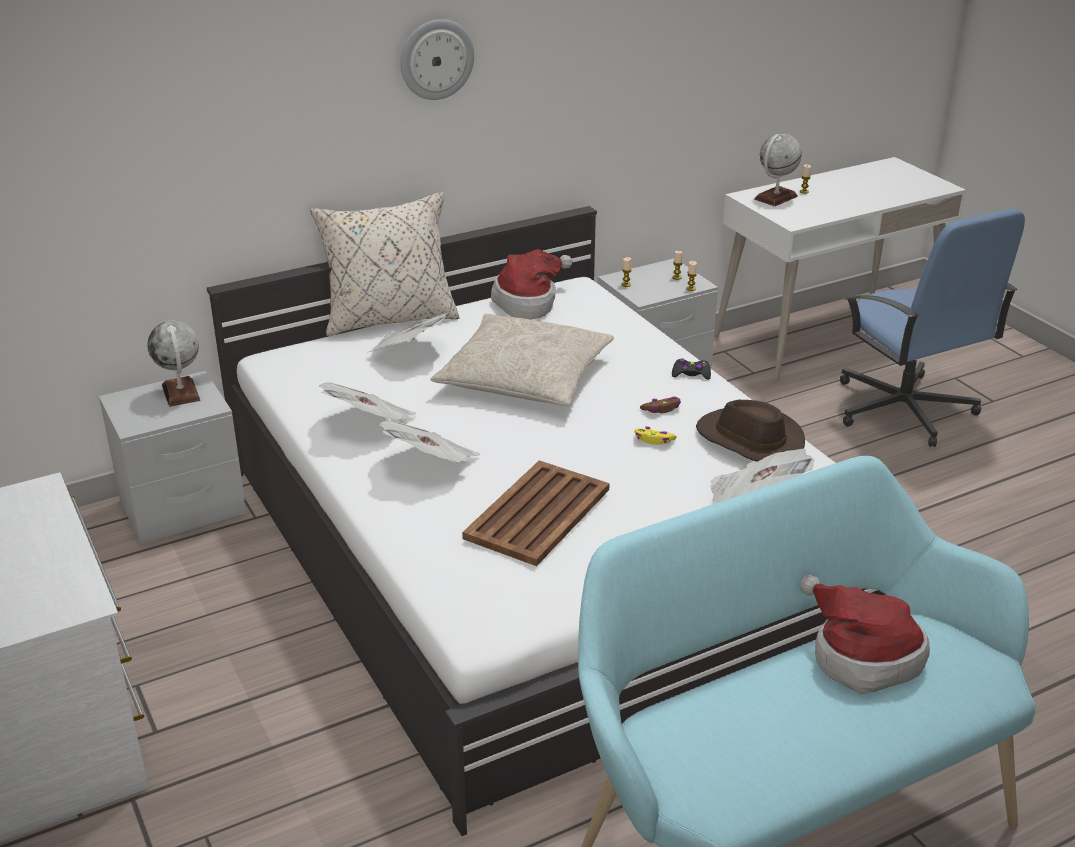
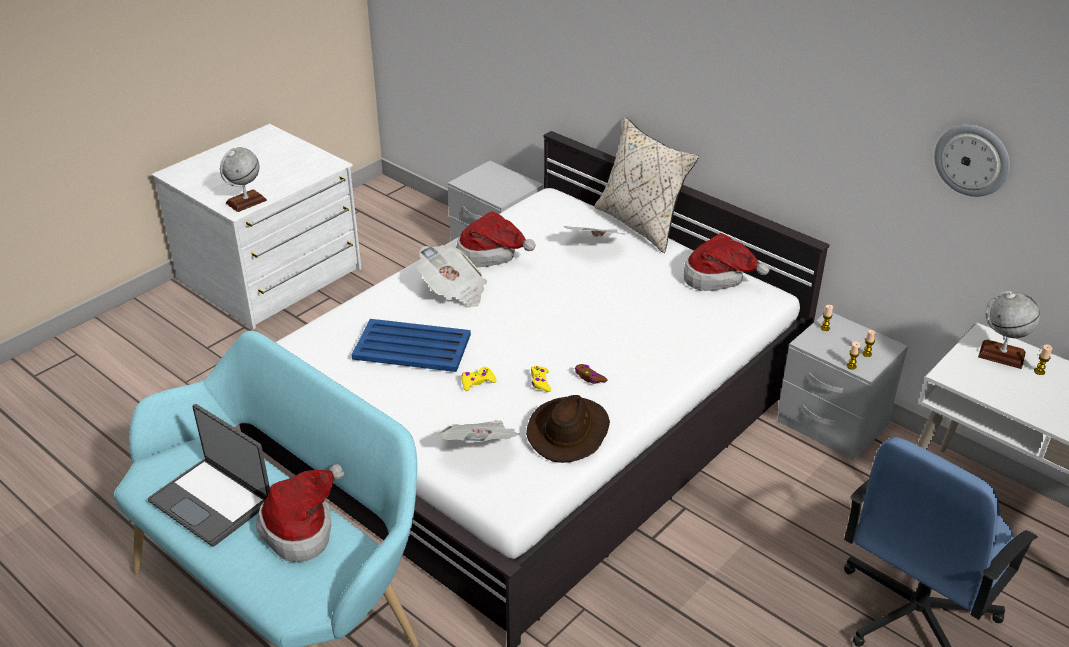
camera: 70 degrees right, 5 degrees up
(181, 393) = (510, 184): globe -> globe (246, 202)
(370, 423) = (491, 255): newspaper -> hat
(436, 59) = (725, 53): wall clock -> wall clock (972, 159)
(524, 377) = (596, 303): beige pillow -> none
(539, 513) = (413, 347): brown tray -> blue tray
(632, 481) = (477, 382): none -> yellow game controller
(691, 374) = (658, 383): black game controller -> none
(787, 733) = (212, 501): none -> laptop

